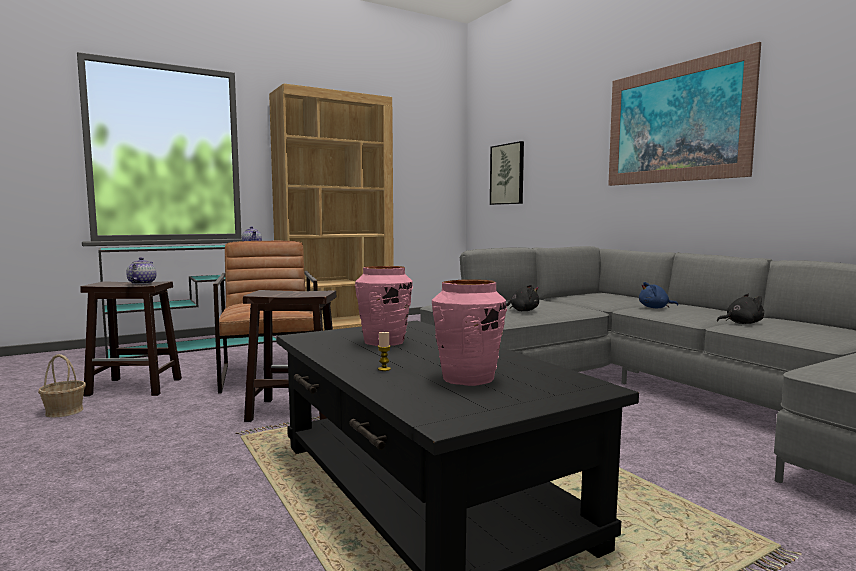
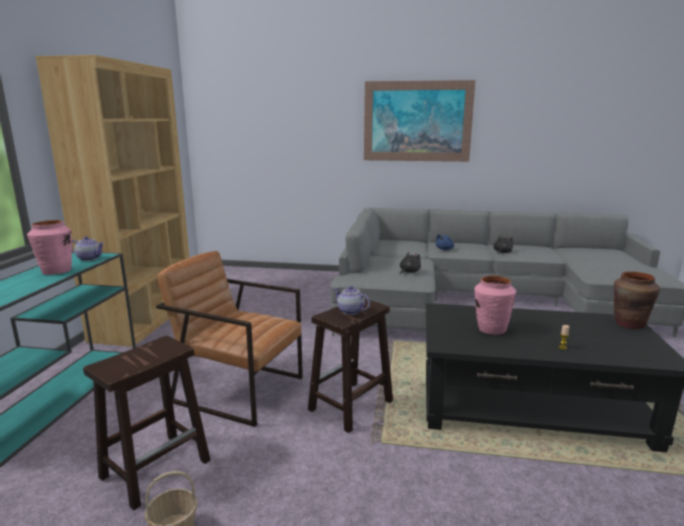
camera: 50 degrees left, 10 degrees up
(141, 283) = (159, 351): teapot -> teapot (350, 311)
(468, 379) = (598, 336): pink vase -> pink vase (56, 271)
(507, 174) = (249, 142): picture -> none
(573, 389) = (629, 324): none -> brown vase

